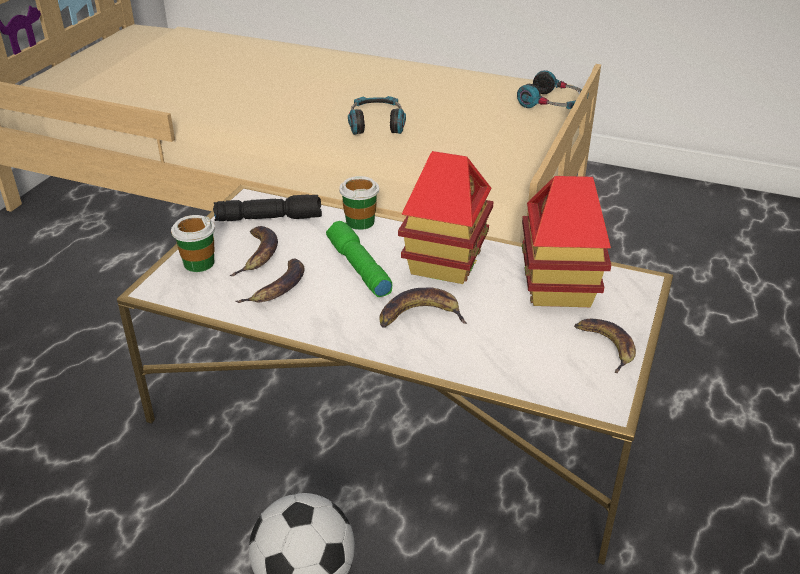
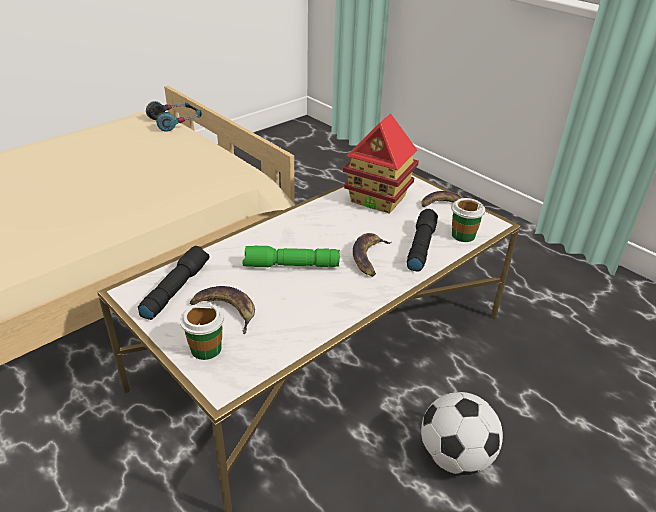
camera: 65 degrees left, 0 degrees up
(278, 288) = (284, 312): banana -> none
(360, 222) = (230, 246): cup -> cup (463, 235)
(376, 123) = (105, 190): headphones -> none
(445, 262) = (316, 228): toy house -> none
(481, 349) = (420, 246): none -> black flashlight

